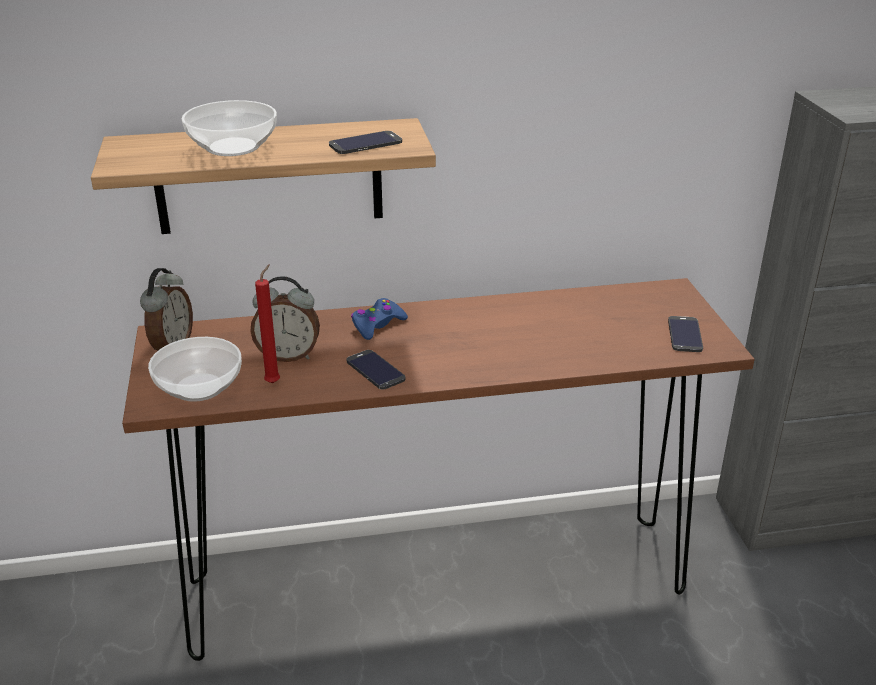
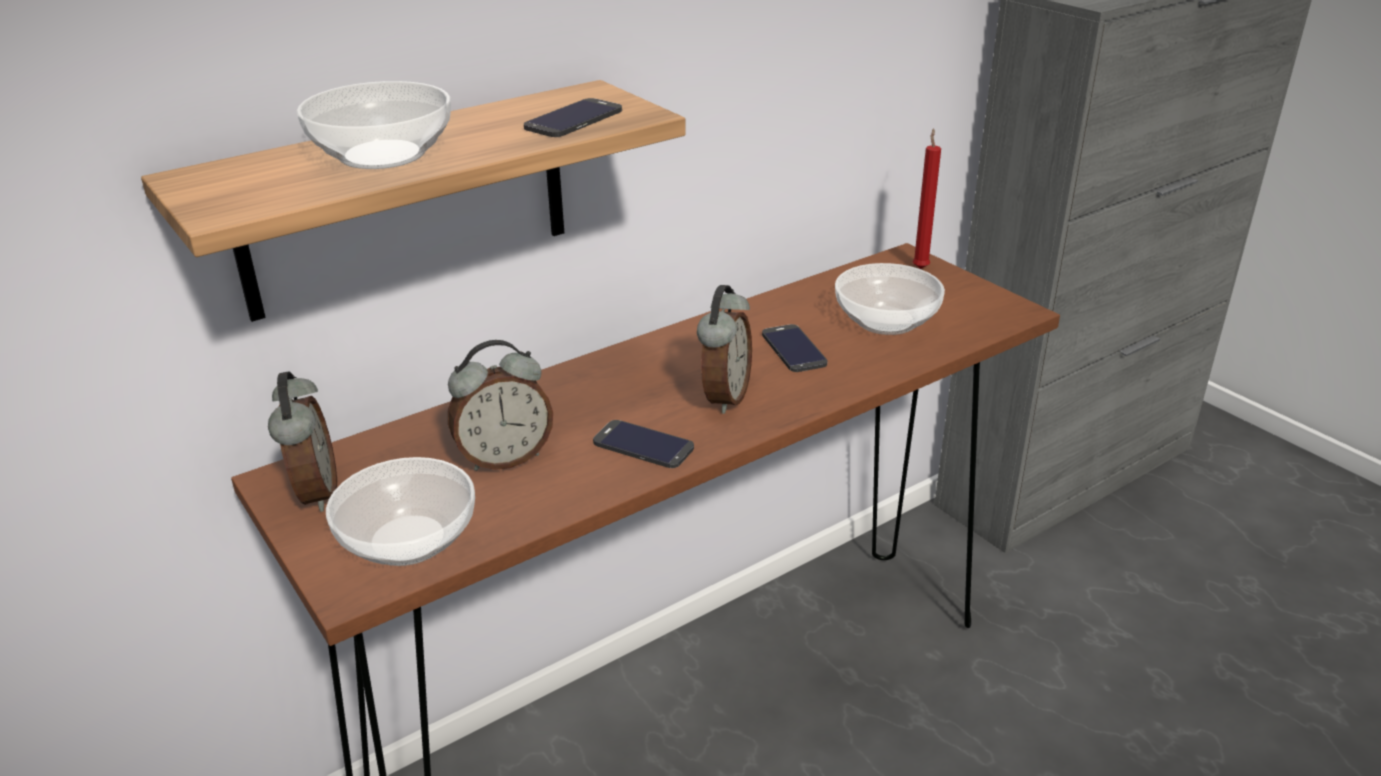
camera: 25 degrees left, 0 degrees up
(274, 382) = (516, 500): red candle -> red candle (920, 267)
(377, 325) = (593, 385): blue game controller -> none
(452, 354) = (724, 397): none -> alarm clock
(612, 330) = (884, 320): none -> bowl
(685, 334) = (966, 306): phone -> phone (794, 349)

